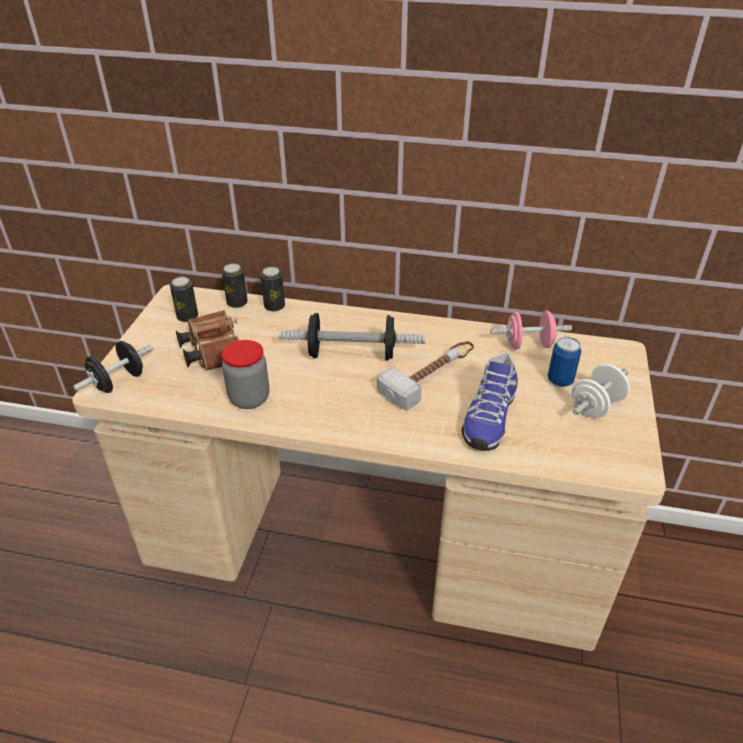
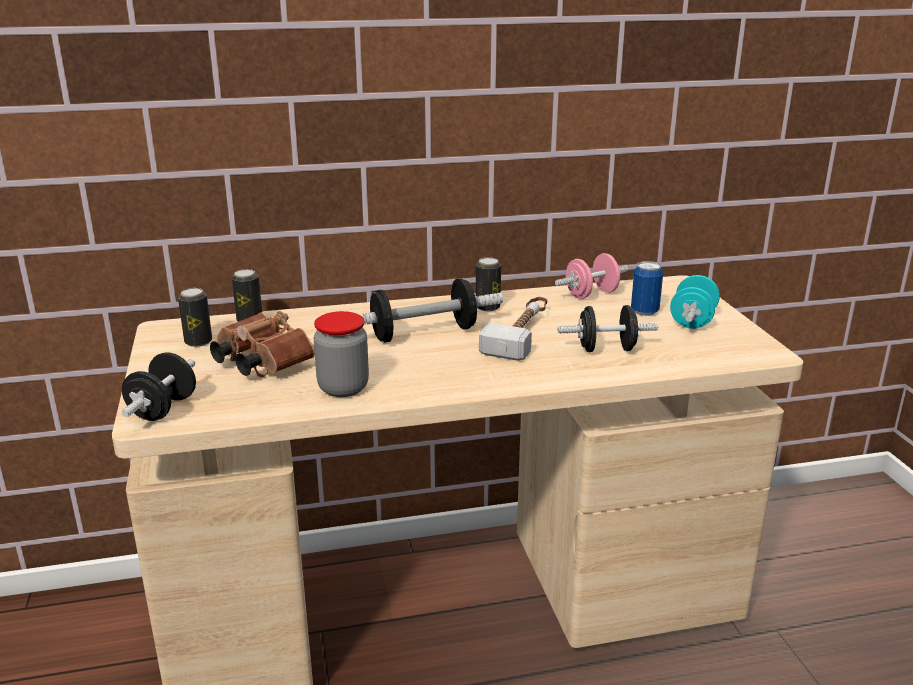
camera: 25 degrees left, 15 degrees down
(274, 306) = (298, 315): can -> can (487, 307)
(487, 418) = (606, 349): shoe -> black dumbbell
(596, 406) = (692, 321): white dumbbell -> turquoise dumbbell

